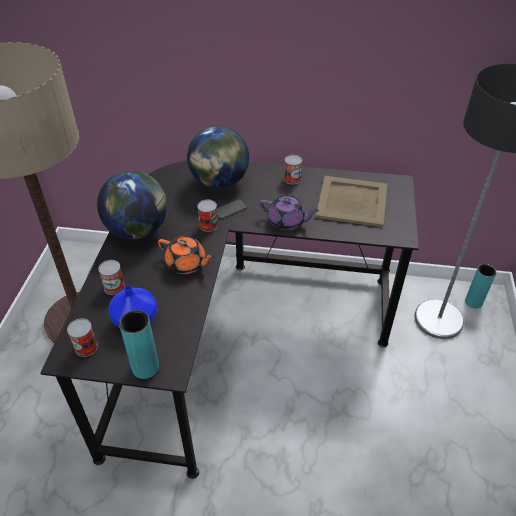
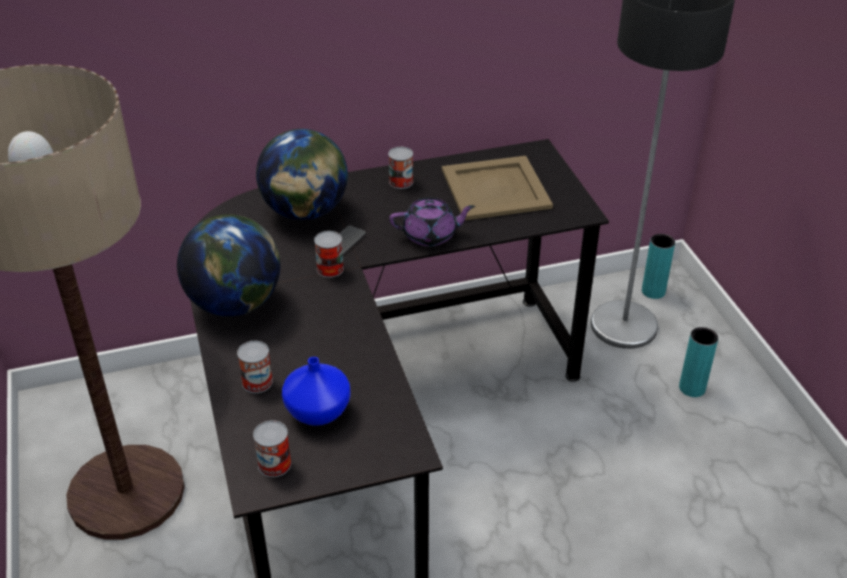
camera: 25 degrees left, 5 degrees down
(145, 367) = (373, 459): turquoise vase -> turquoise vase (692, 388)
(187, 264) = (336, 324): orange teapot -> none

